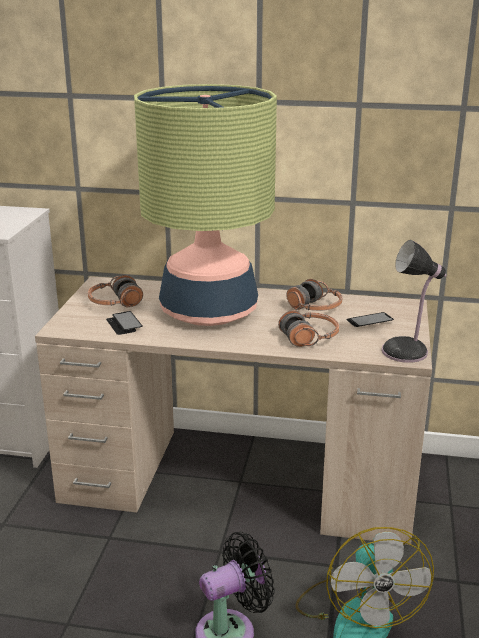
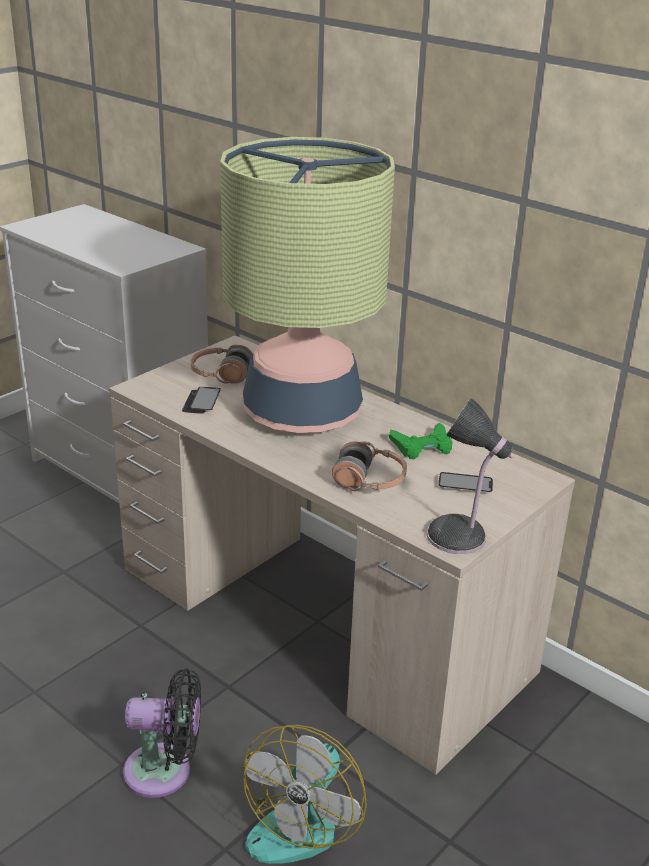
camera: 30 degrees right, 5 degrees up
(315, 308) = (422, 446): headphones -> green game controller

